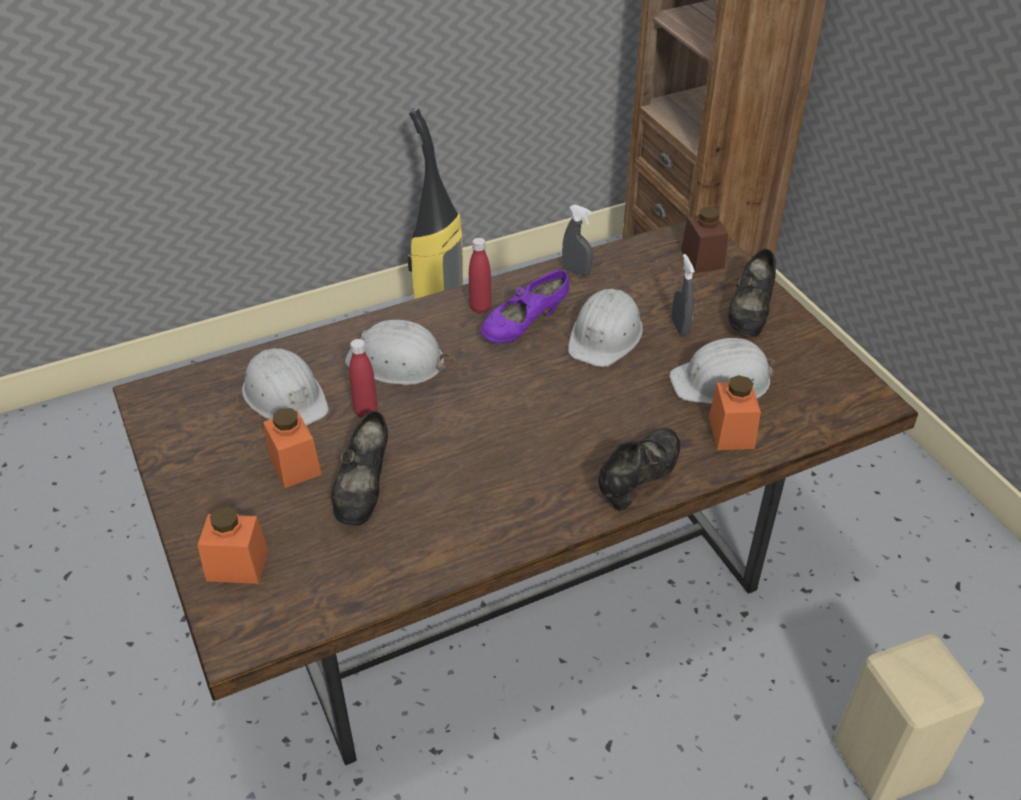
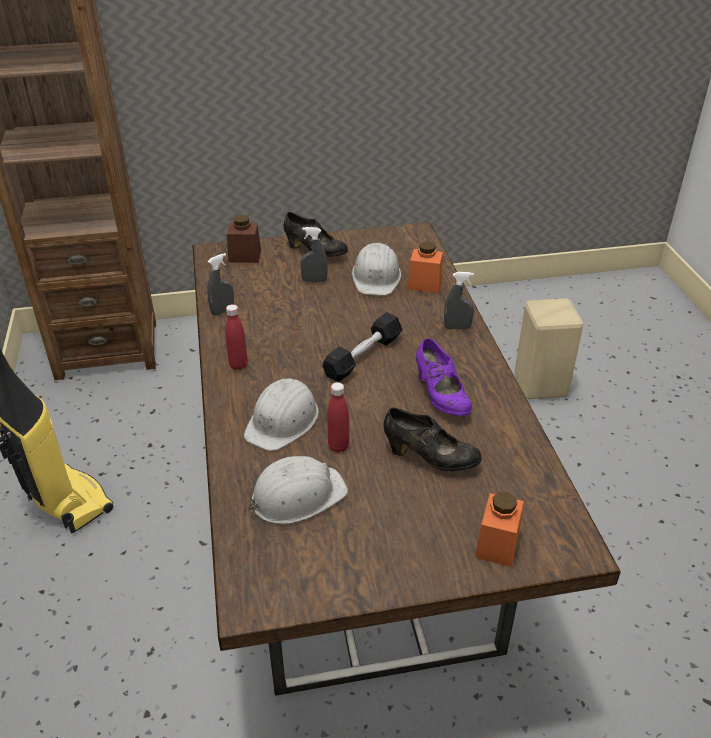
camera: 75 degrees left, 5 degrees down
(294, 465) = (389, 497): orange jar -> none
(524, 326) = (275, 347): purple shoe -> purple shoe (440, 397)
(535, 401) = (363, 356): none -> black dumbbell
(605, 336) = (306, 312): white hard hat -> none
(638, 480) = (457, 328): black shoe -> grey spray bottle

